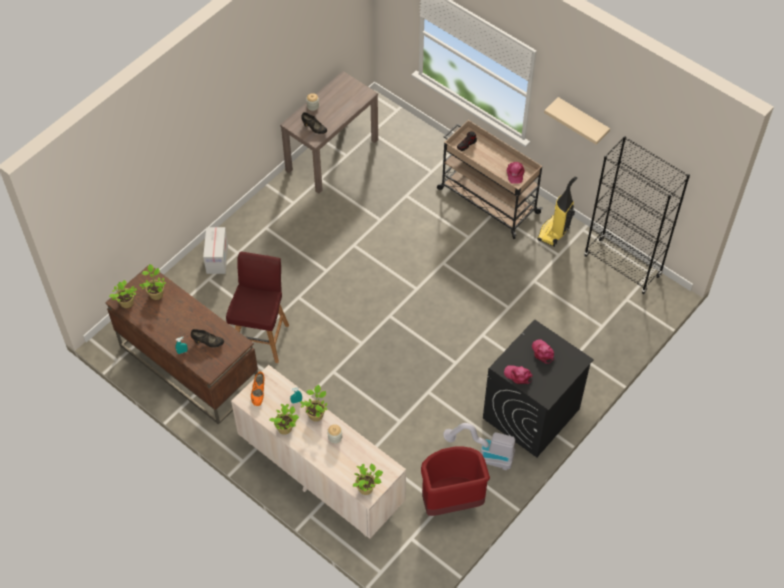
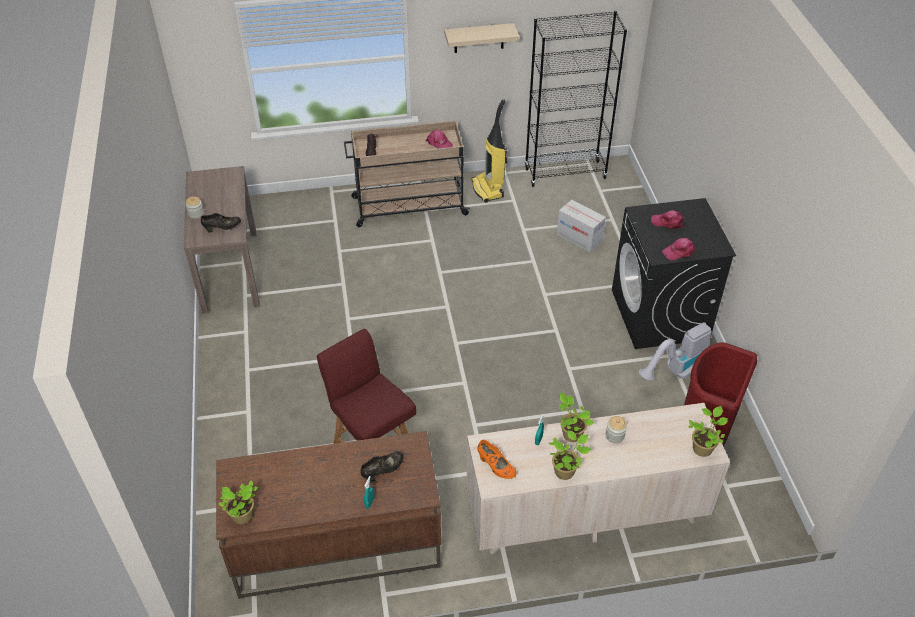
camera: 50 degrees left, 10 degrees down
(156, 293) = (263, 478): potted plant -> none
(217, 258) = (234, 433): cardboard box -> cardboard box (579, 238)

